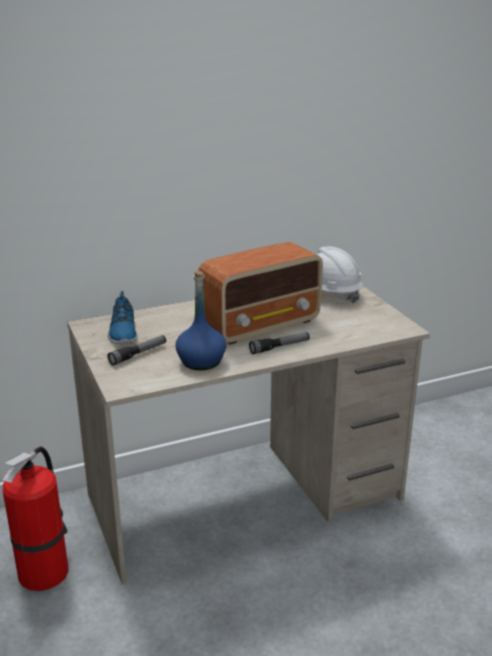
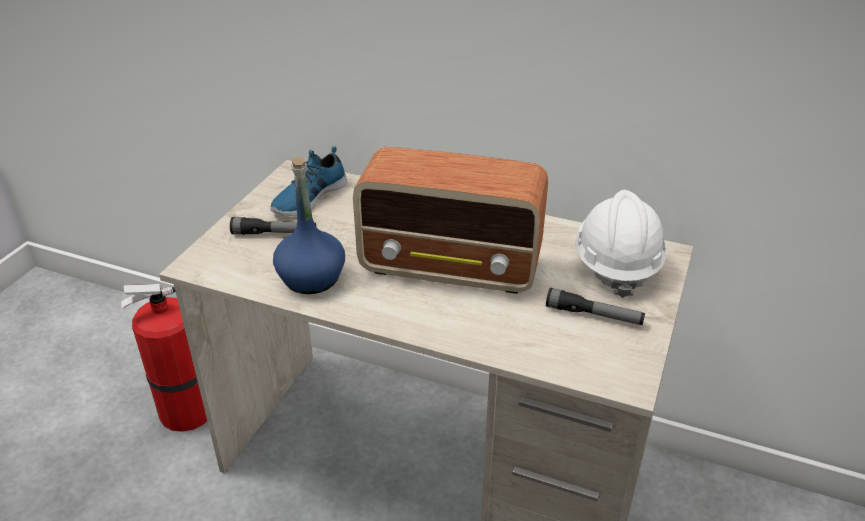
camera: 45 degrees right, 10 degrees up
(280, 347) = (419, 310): flashlight -> flashlight (594, 315)

